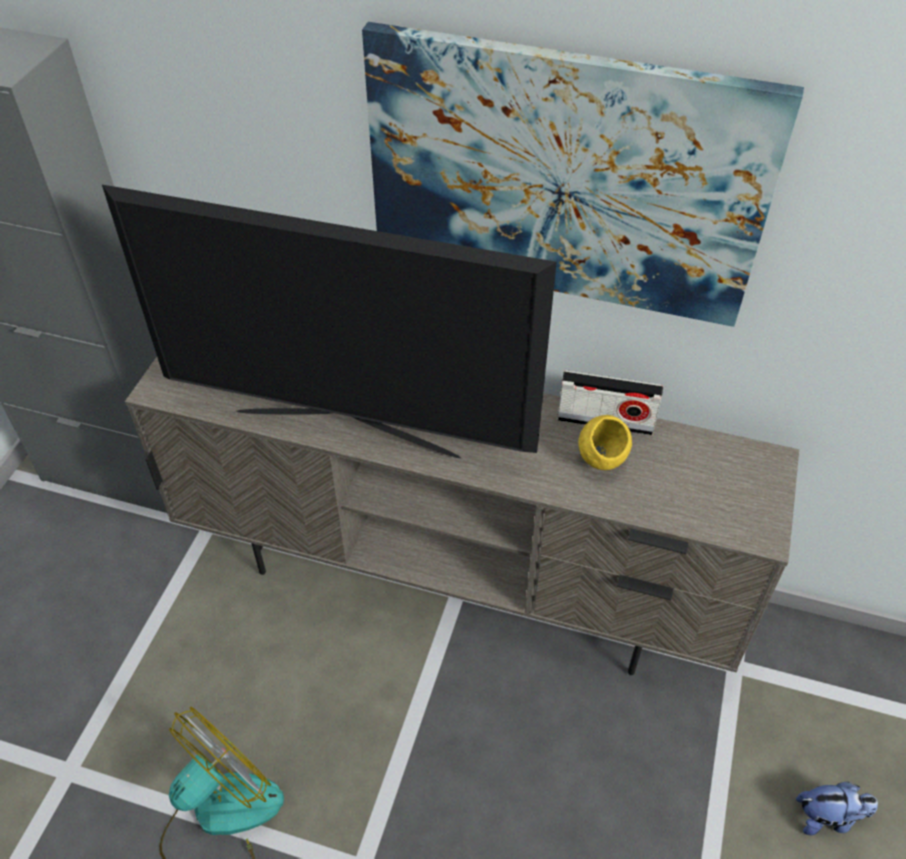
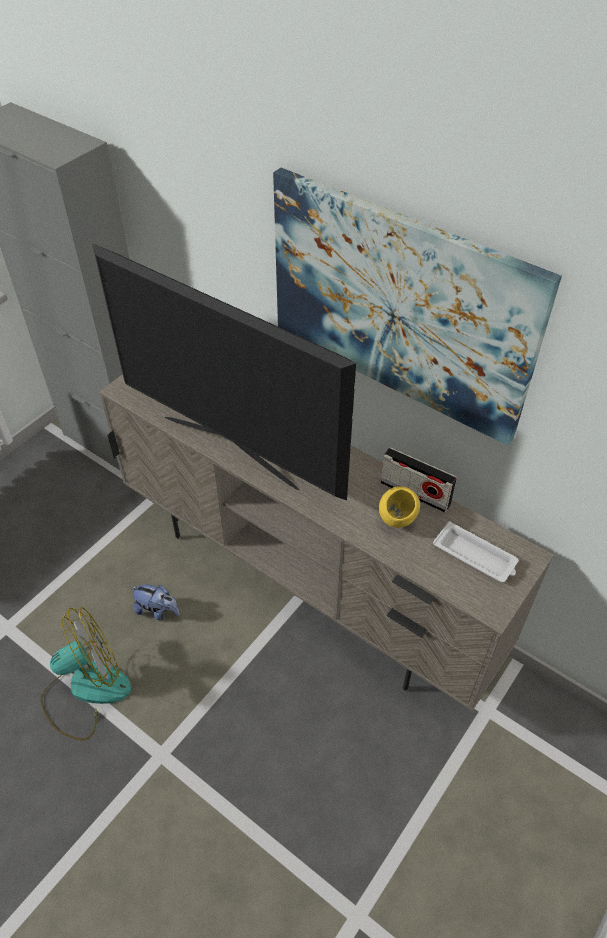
camera: 20 degrees right, 0 degrees up
(713, 478) = (475, 556): none -> white tray
(827, 817) = (509, 844): plush toy -> plush toy (157, 611)

